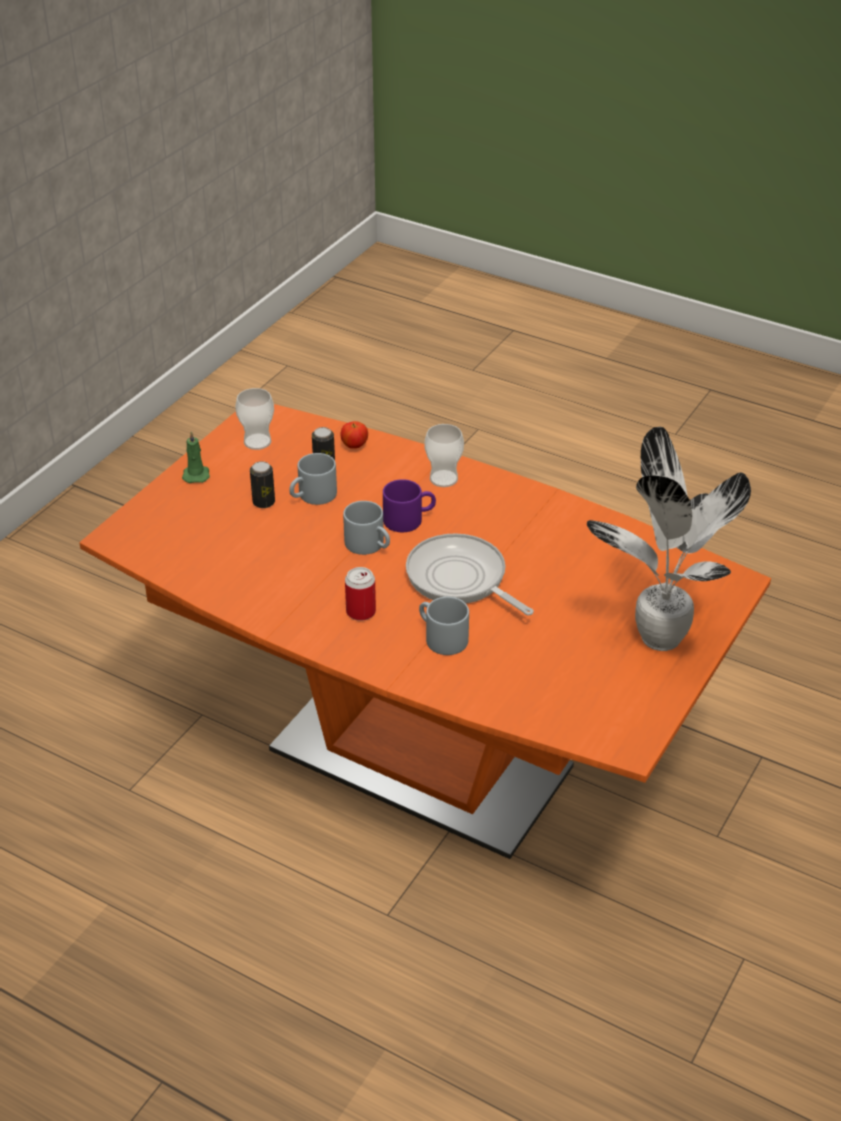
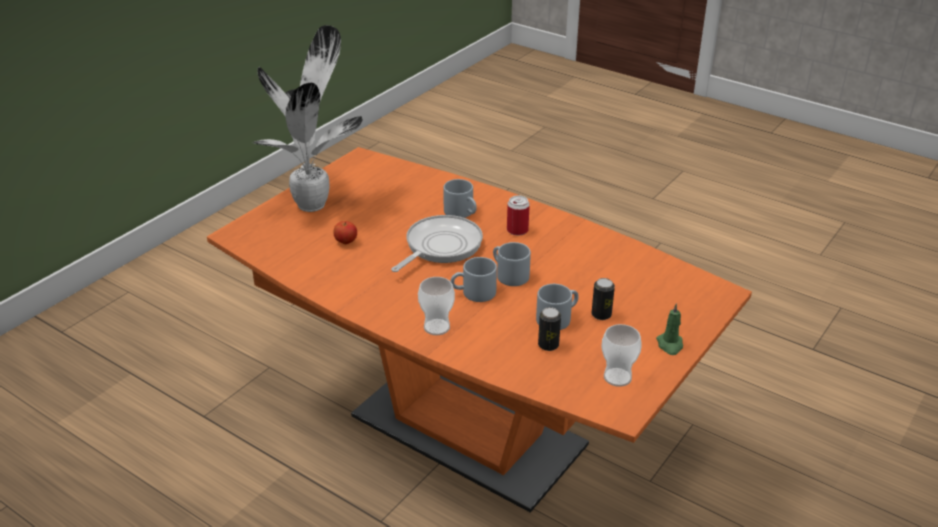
camera: 175 degrees left, 5 degrees down
(354, 446) = (518, 366): apple -> apple (346, 242)
(409, 519) = (473, 293): purple mug -> grey mug
(460, 579) = (440, 246): frying pan -> frying pan turned 105 degrees counterclockwise

